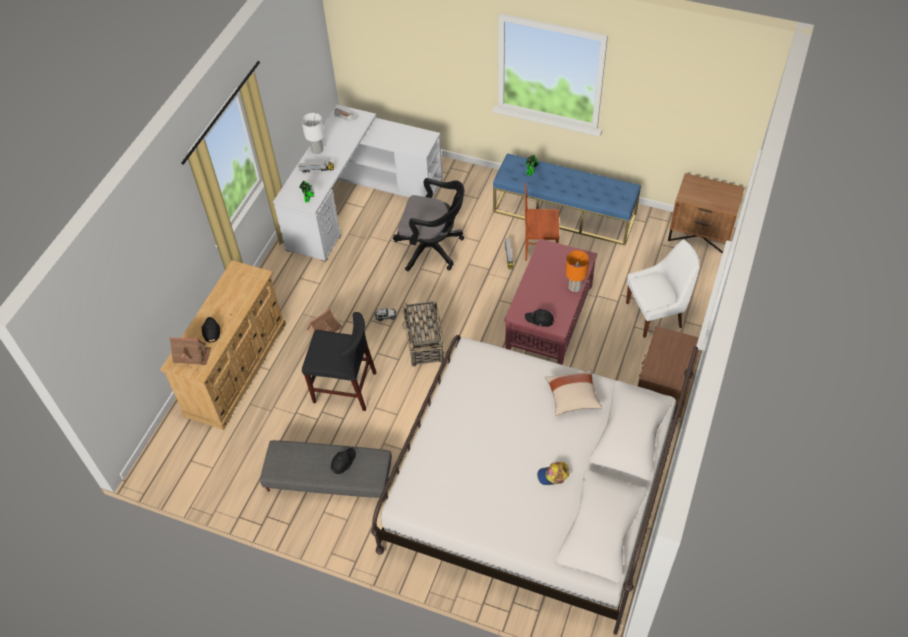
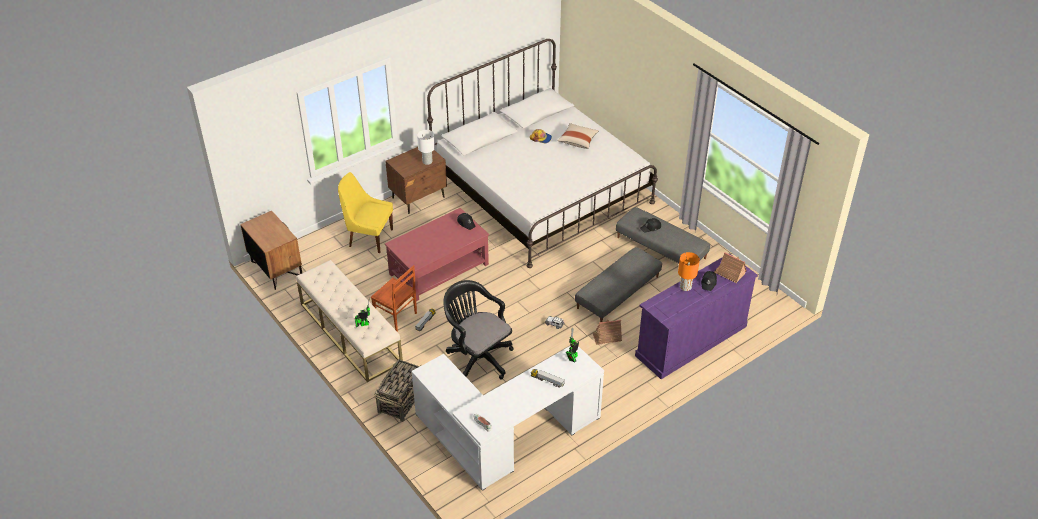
camera: 150 degrees left, 10 degrees down
(236, 368) = (691, 341): beige dresser -> purple dresser
(317, 150) = (534, 401): white table lamp -> white table lamp (427, 161)
(344, 387) = (617, 292): black chair -> grey ottoman
(424, 344) = (540, 293): basket -> basket (402, 399)
(564, 213) = (350, 333): blue bench -> beige bench
(572, 397) = (494, 163): beige pillow -> beige pillow (578, 141)
(574, 286) = (423, 231): orange table lamp -> orange table lamp (685, 287)
(656, 314) = (369, 237): white chair -> yellow chair

